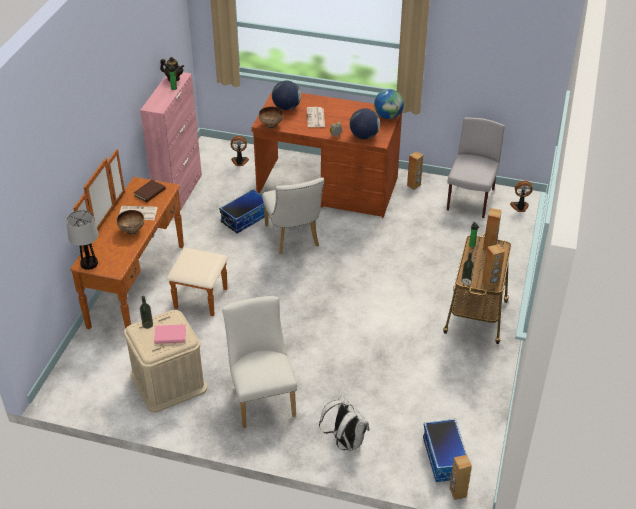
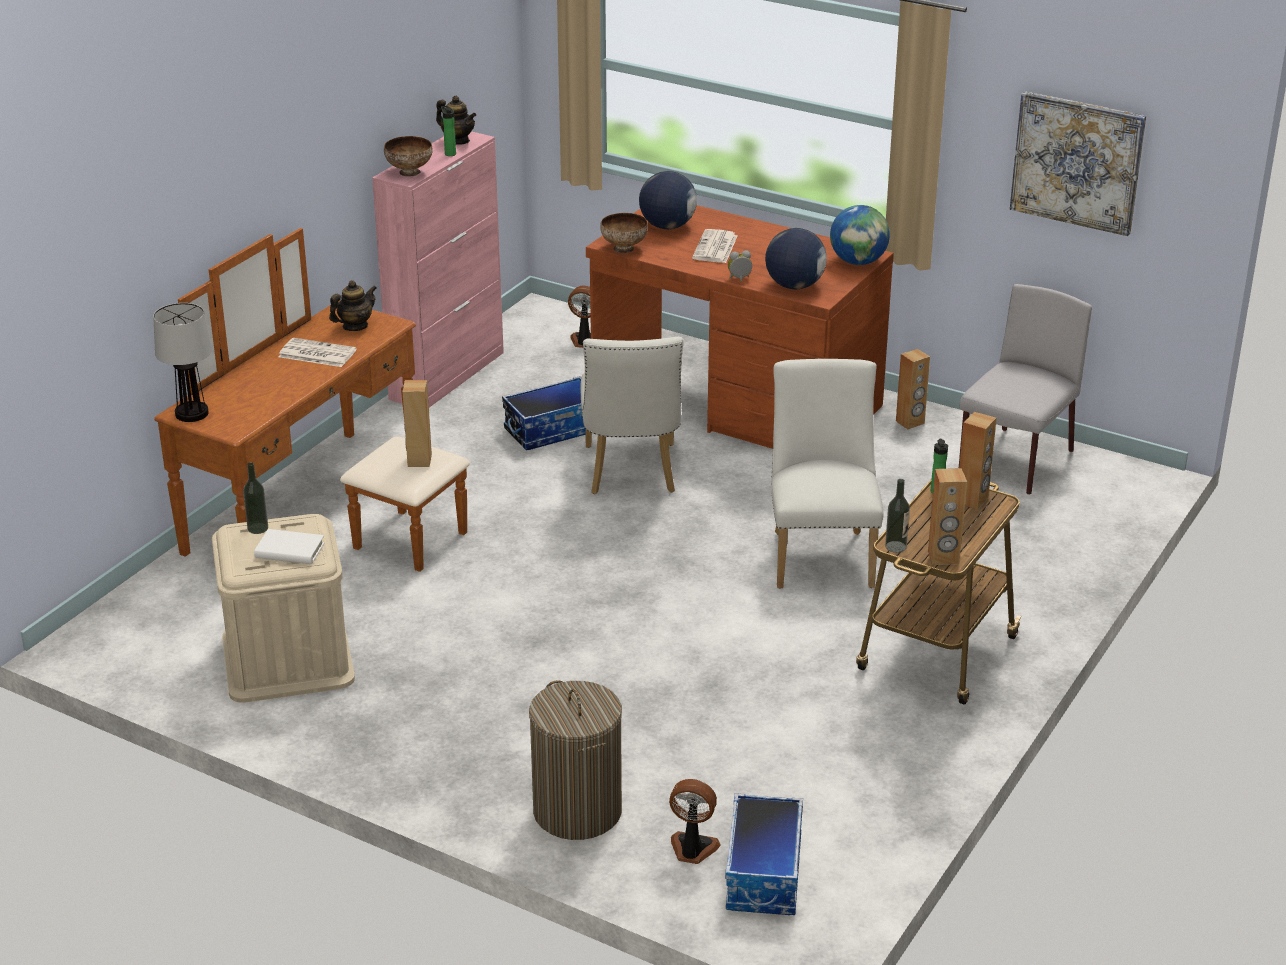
camera: 15 degrees right, 10 degrees down
(131, 231) = (292, 377): bowl -> bowl (409, 172)
(149, 192) = (355, 326): brown book -> teapot
(170, 336) = (289, 551): pink book -> white book
(262, 396) = (450, 712): white chair -> white chair (821, 554)
(345, 441) = (577, 811): white backpack -> laundry basket
(457, 492) = (763, 936): brown speaker -> brown speaker (419, 460)
(494, 58) = (1077, 162): none -> picture
(520, 207) = (1115, 487): fan -> fan (692, 849)

